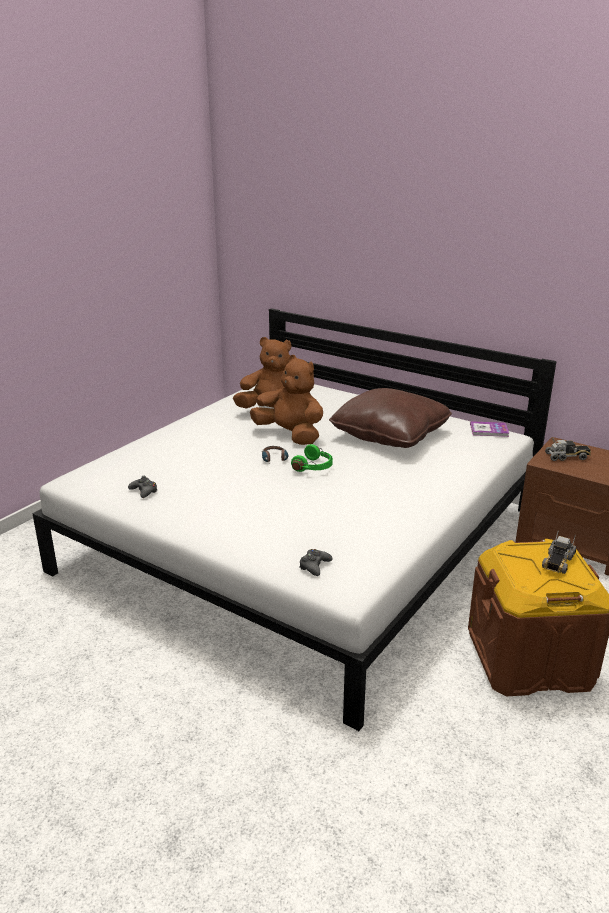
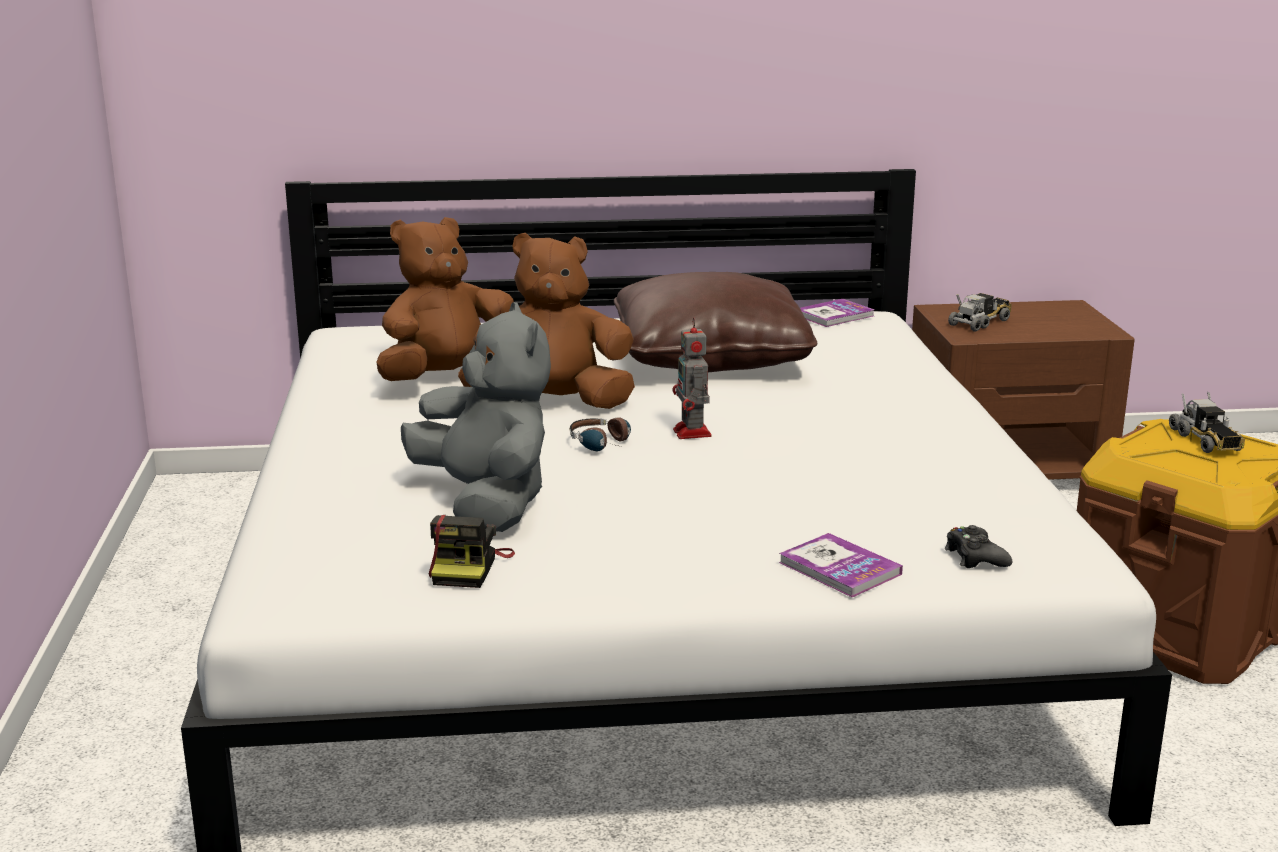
camera: 40 degrees left, 5 degrees down
(144, 491) = (469, 567): black game controller -> camera
(193, 469) = (486, 503): none -> grey plush toy
(255, 546) = (839, 568): none -> book
(314, 467) = (692, 433): green headphones -> toy robot

